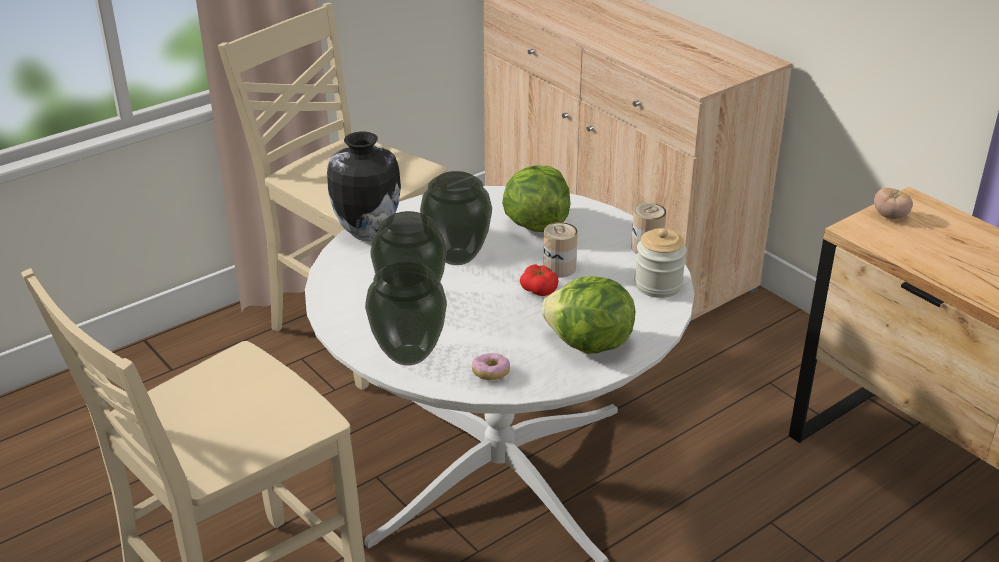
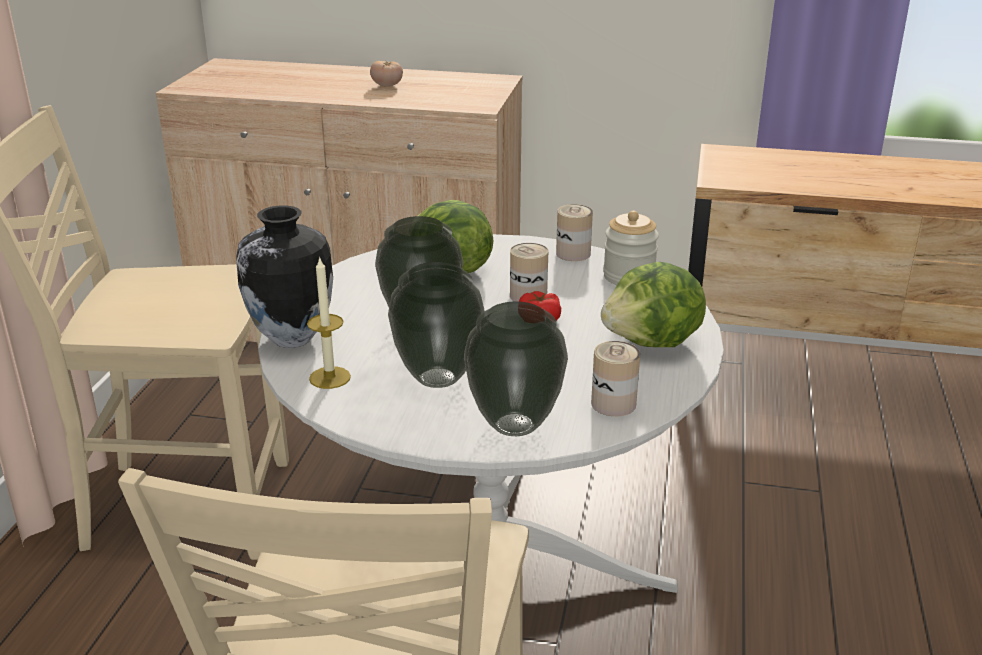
camera: 40 degrees left, 5 degrees down
(351, 270) = (330, 377): none -> candle
(491, 373) = (613, 404): donut -> can
(890, 216) = (724, 165): tomato -> tomato (387, 86)

